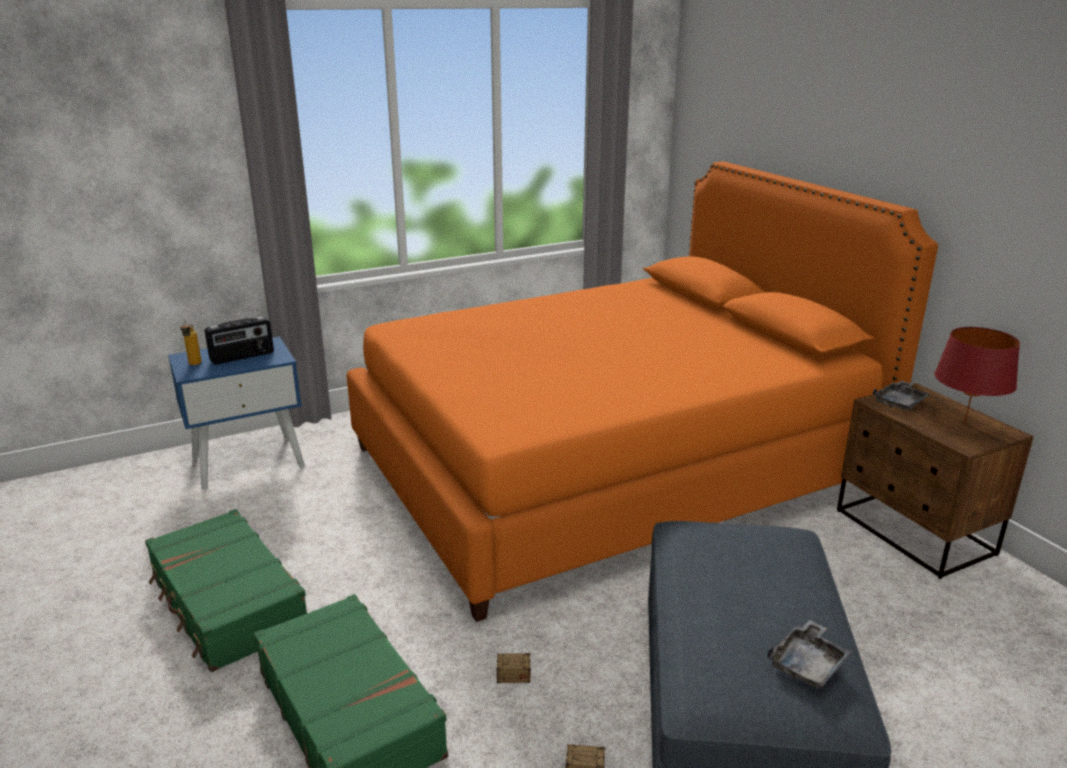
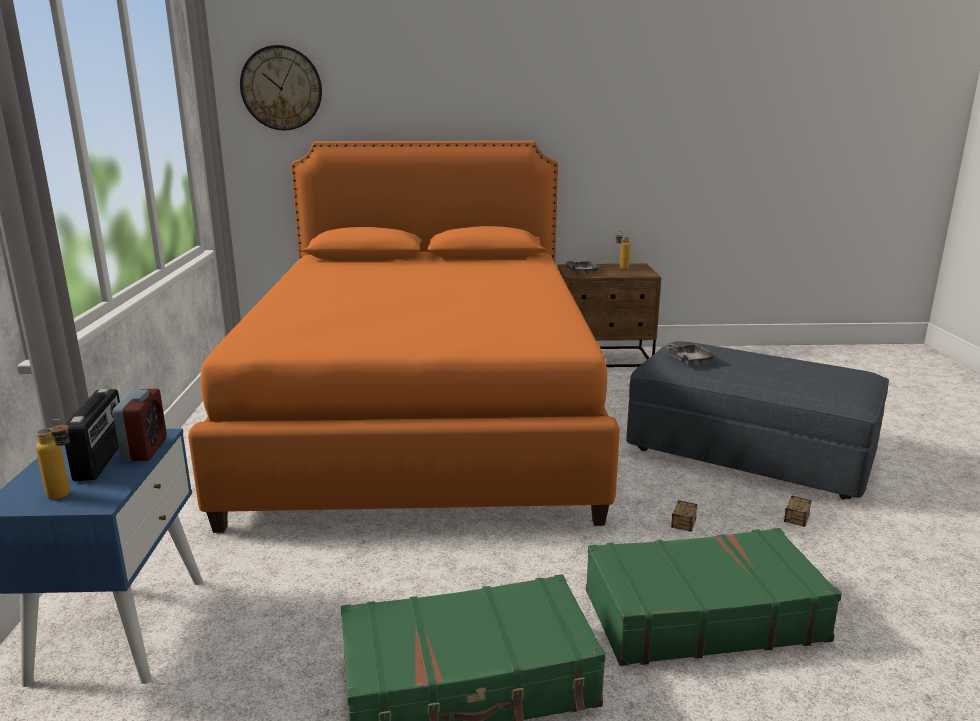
camera: 65 degrees left, 5 degrees down
(259, 362) = (145, 450): none -> alarm clock
(714, 101) = (281, 88): none -> wall clock
(808, 664) = (824, 368): grey tray -> grey tray (688, 360)
(964, 423) = (621, 268): red table lamp -> bottle

